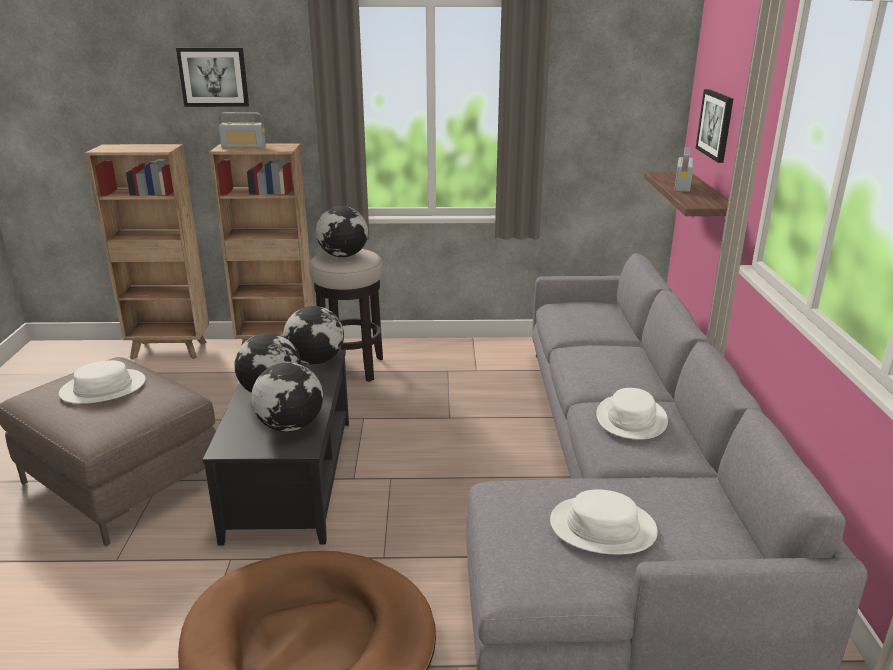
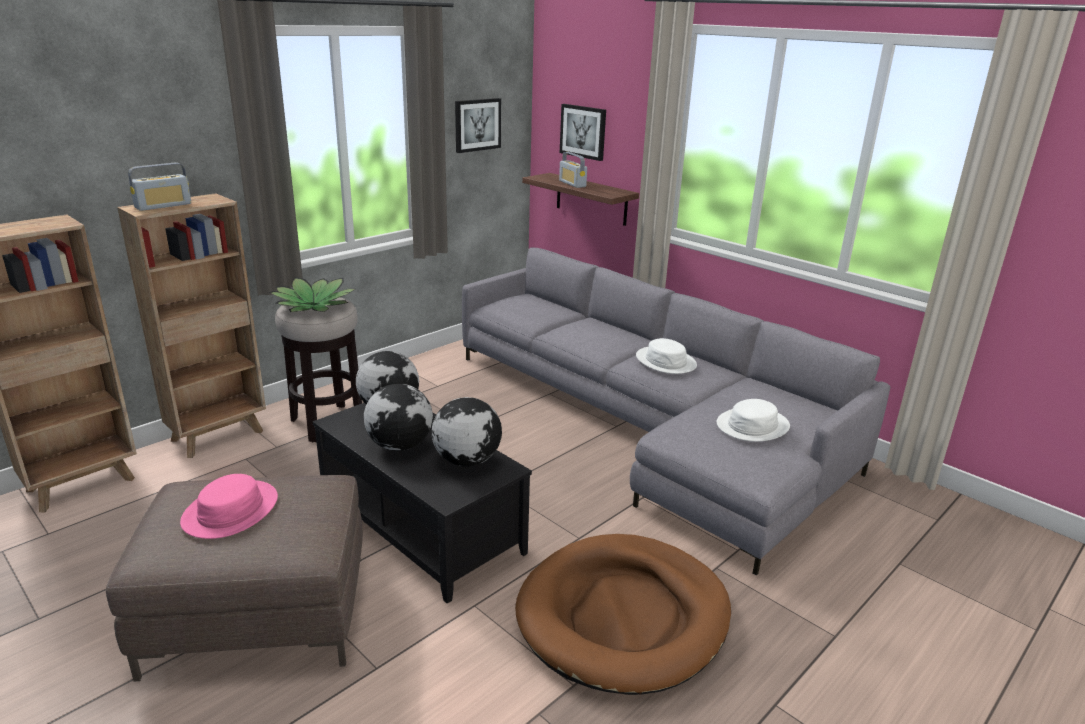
camera: 45 degrees left, 0 degrees up
(103, 388) = (231, 511): white hat -> pink hat
(213, 77) = (98, 124): picture -> picture (477, 125)
(343, 255) = (314, 305): globe -> potted plant

